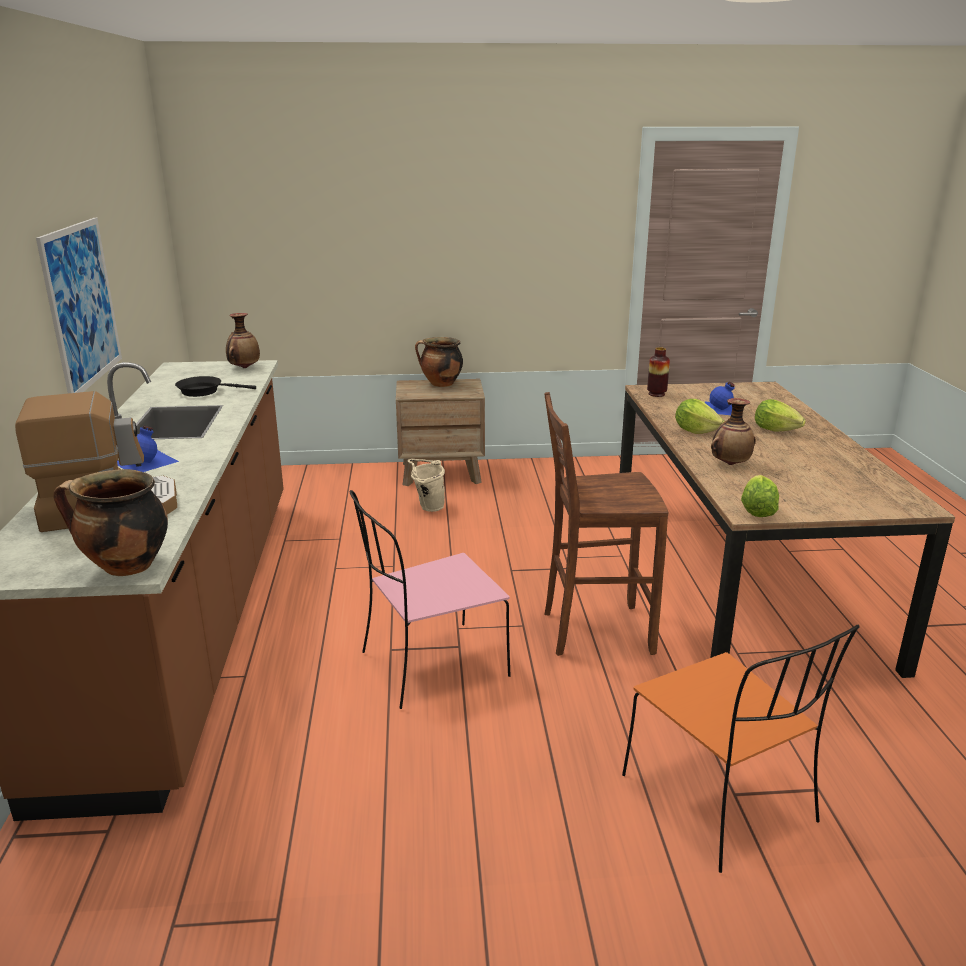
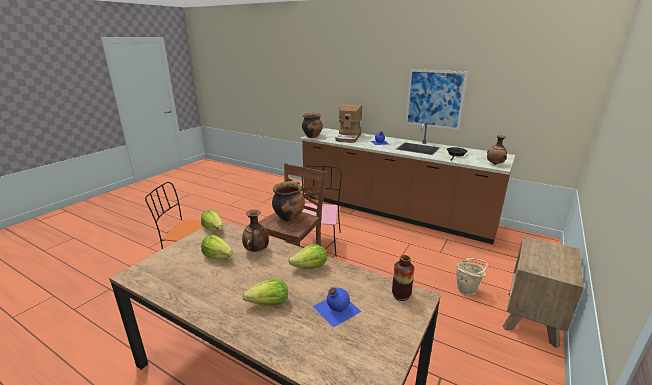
camera: 125 degrees right, 0 degrees up
(440, 384) = (561, 262): cooking pot -> cooking pot (289, 217)
(787, 478) = (218, 256): none -> lettuce

